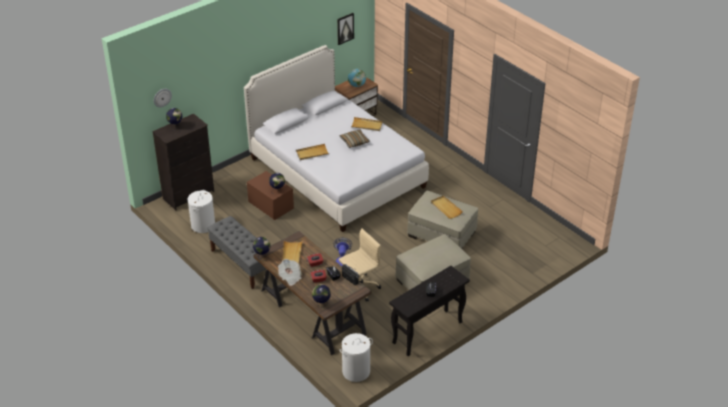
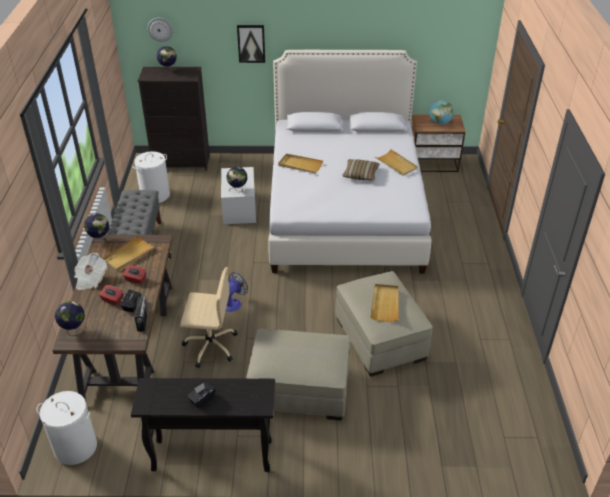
camera: 40 degrees right, 0 degrees up
(270, 205) = (239, 208): brown storage box -> white storage box
(345, 28) = (444, 41): picture -> picture (251, 43)

